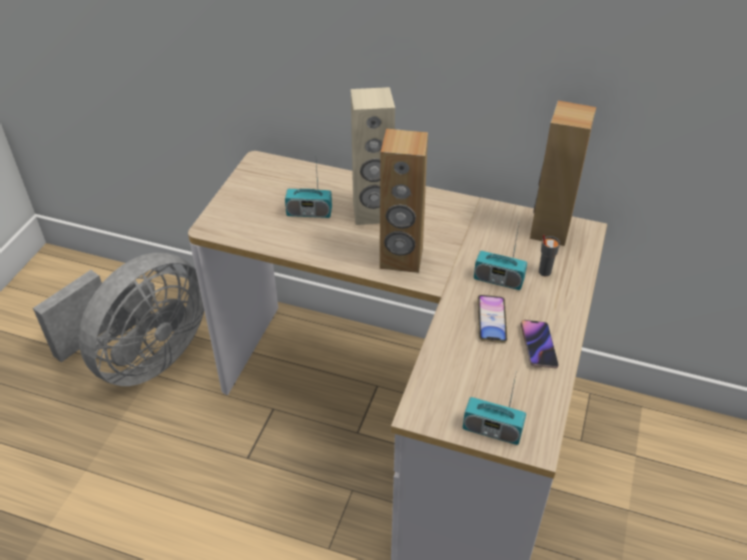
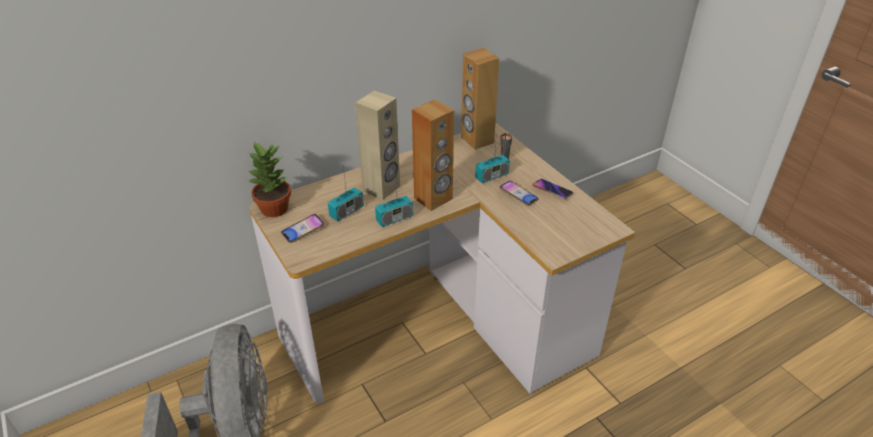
camera: 50 degrees left, 5 degrees down
(250, 203) = (303, 230): none -> phone
(261, 168) = (274, 209): none -> potted plant
(492, 430) = (591, 237): radio -> radio (394, 219)

